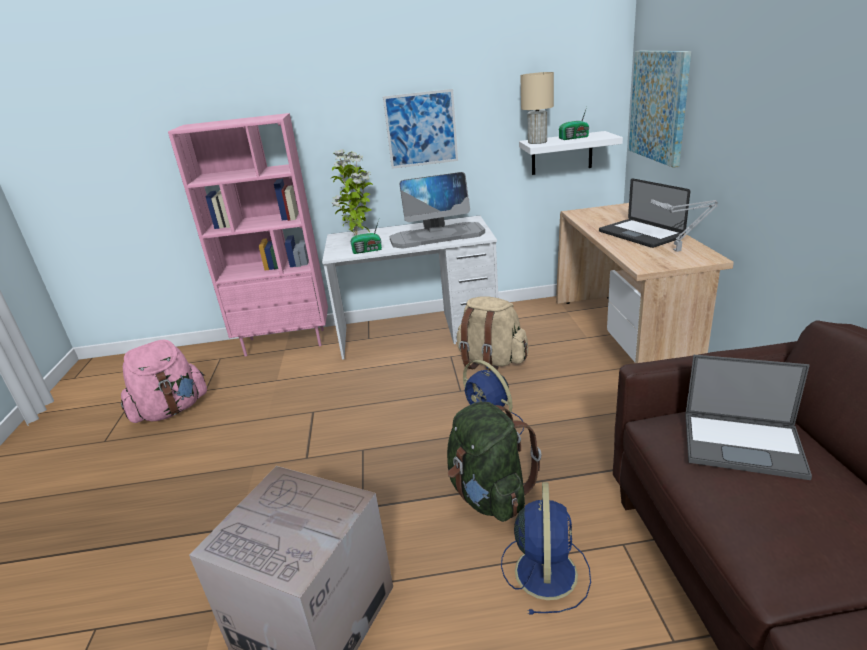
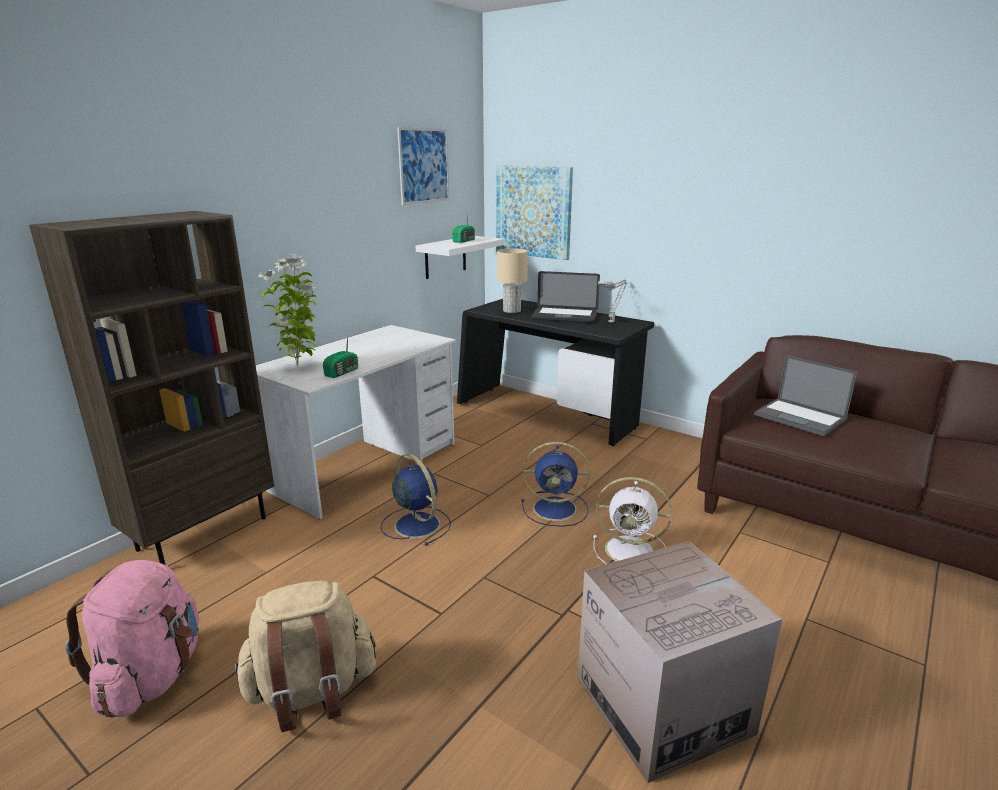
camera: 50 degrees left, 5 degrees down
(286, 342) = (203, 532): pink bookcase -> brown bookcase
(421, 129) = (335, 233): picture -> picture (424, 166)
(438, 236) = (391, 347): monitor -> none
(489, 495) = (632, 551): green backpack -> white fan
(491, 361) = (476, 464): beige backpack -> beige backpack (311, 692)
(537, 142) = (440, 245): beige table lamp -> beige table lamp (511, 311)
(545, 570) = (731, 570): blue fan -> blue fan (416, 524)
(622, 339) = (547, 415): beige desk -> black desk
(744, 444) = (801, 417): laptop -> laptop turned 75 degrees clockwise

